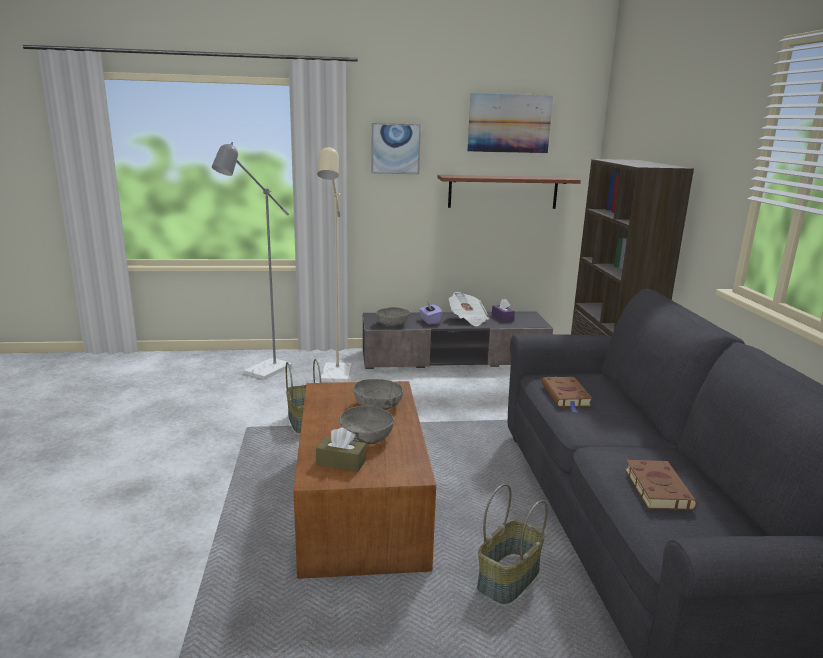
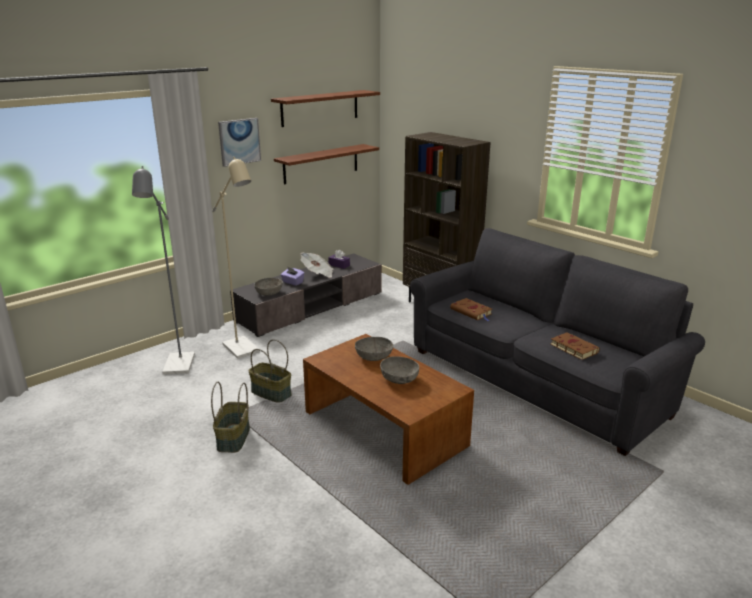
camera: 35 degrees left, 5 degrees up
(341, 462) = (409, 399): brown tissue box -> none
(509, 123) = (320, 108): picture -> brown shelf
(509, 580) = (508, 432): basket -> basket (234, 438)

